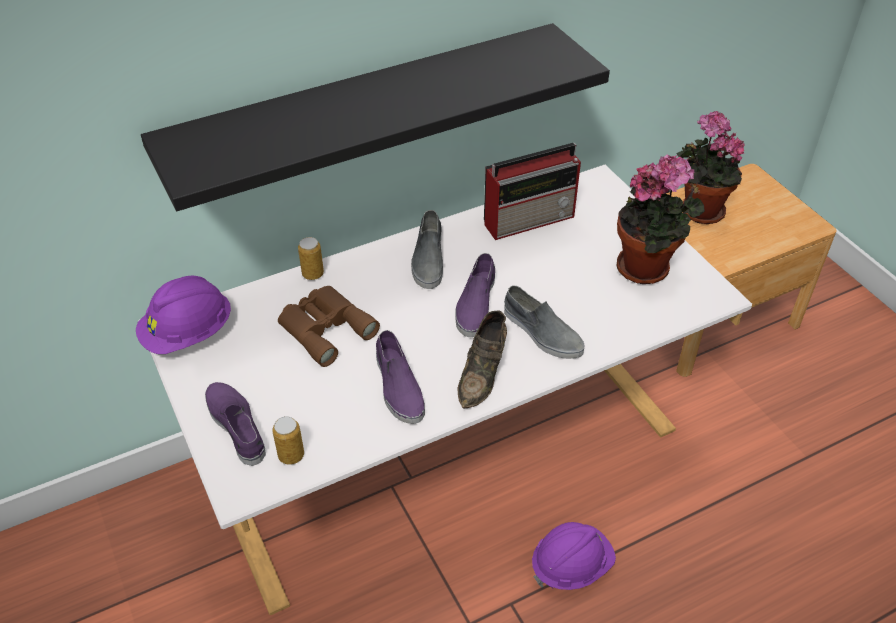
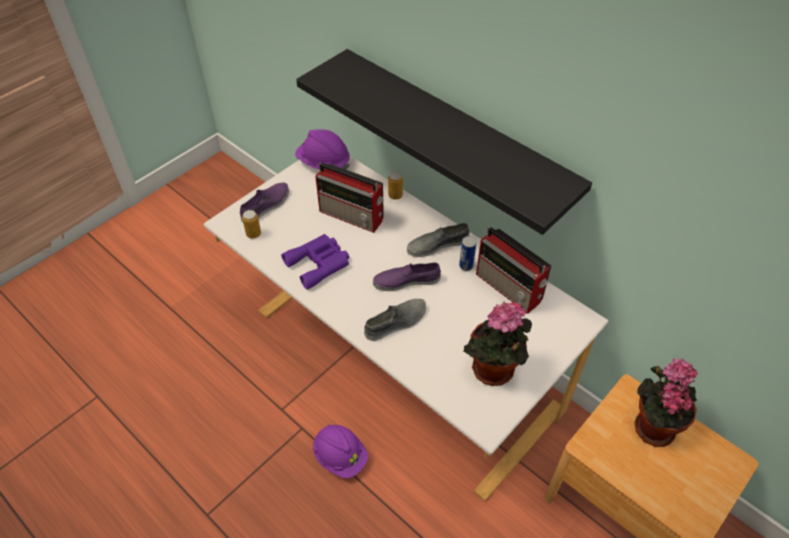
camera: 70 degrees right, 5 degrees up
(325, 328) = (353, 216): brown binoculars -> radio
(398, 386) = (319, 263): purple shoe -> purple binoculars
(477, 244) = (466, 266): none -> can
(483, 373) = (346, 301): brown shoe -> none
(541, 332) = (396, 322): grey shoe -> grey shoe turned 150 degrees counterclockwise

